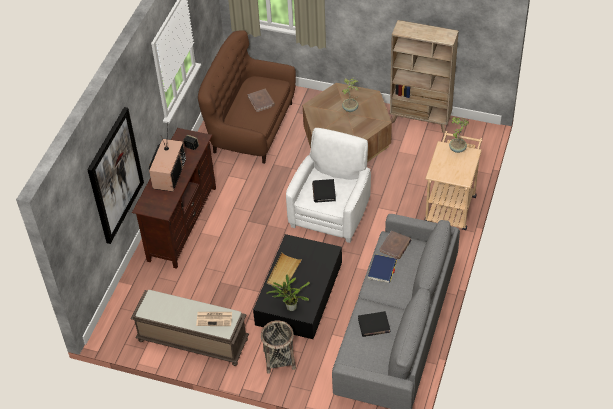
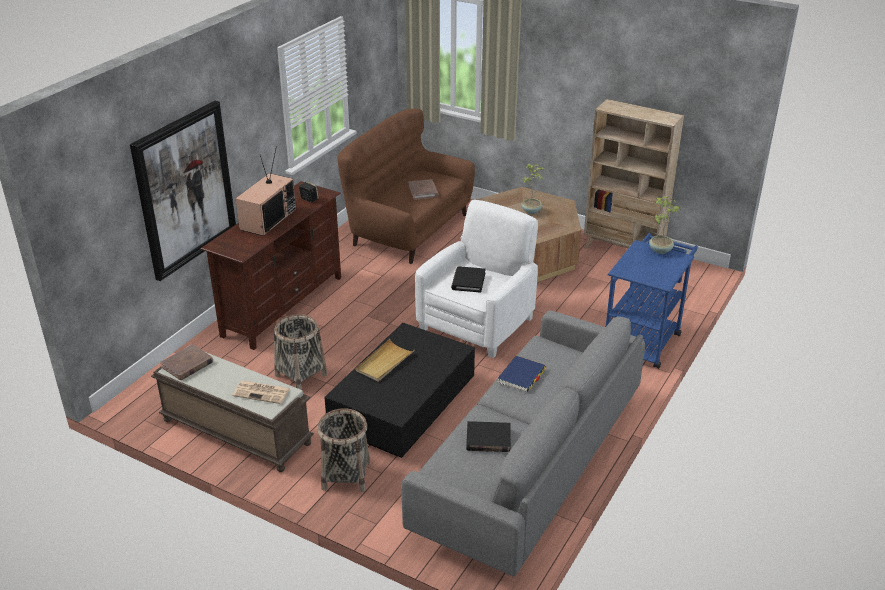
camera: 10 degrees right, 15 degrees down
(219, 284) = (300, 375): none -> basket
(290, 307) = (377, 402): potted plant -> none
(395, 246) = (548, 353): brown book -> brown book (187, 365)
(451, 204) = (644, 338): beige cart -> blue cart

